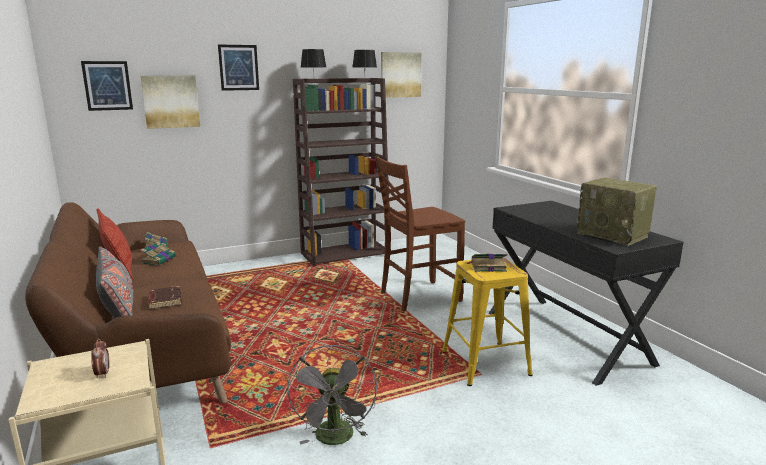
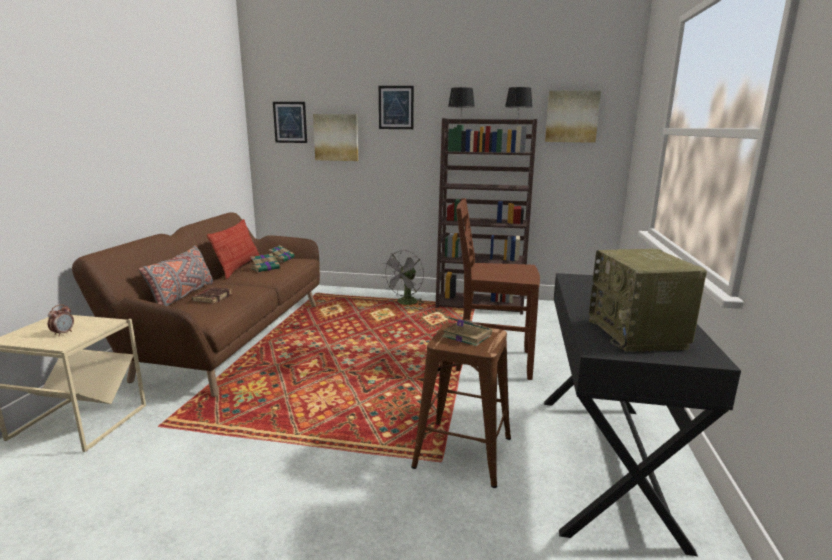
camera: 35 degrees right, 0 degrees up
(336, 439) = (235, 461): grey fan -> grey fan (405, 303)
(484, 363) = (462, 451): yellow stool -> brown stool

